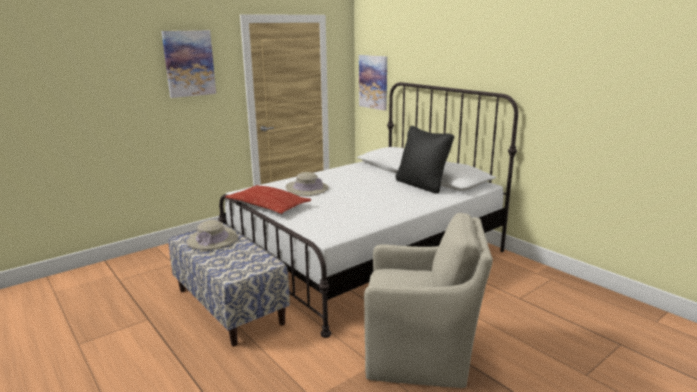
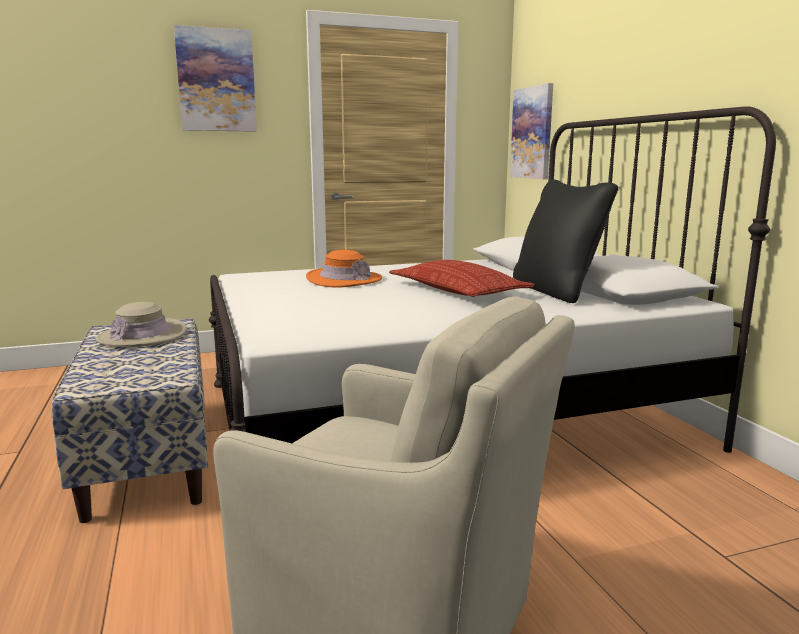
camera: 20 degrees right, 5 degrees down
(268, 205) = (252, 291): pillow -> pillow (457, 290)
(306, 189) = (344, 280): beige hat -> orange hat

